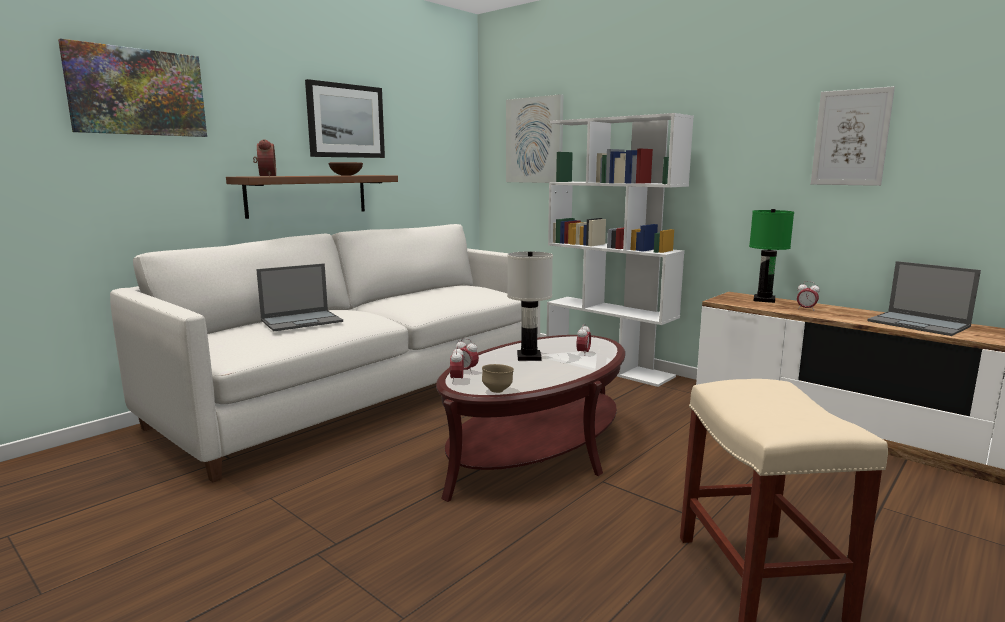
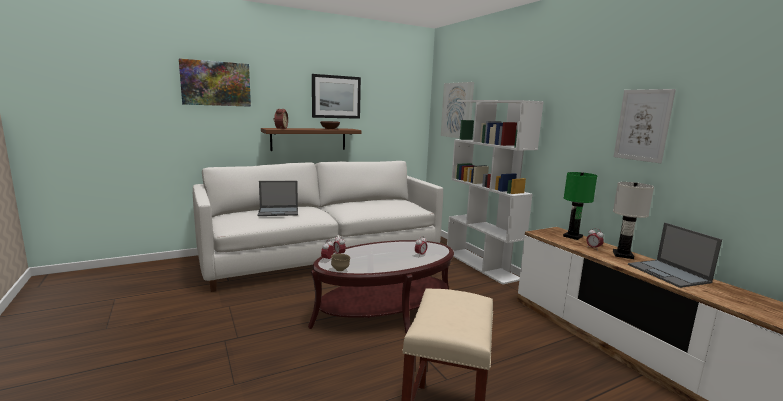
camera: 20 degrees right, 0 degrees up
(528, 357) = (385, 252): white table lamp -> white table lamp (622, 255)

